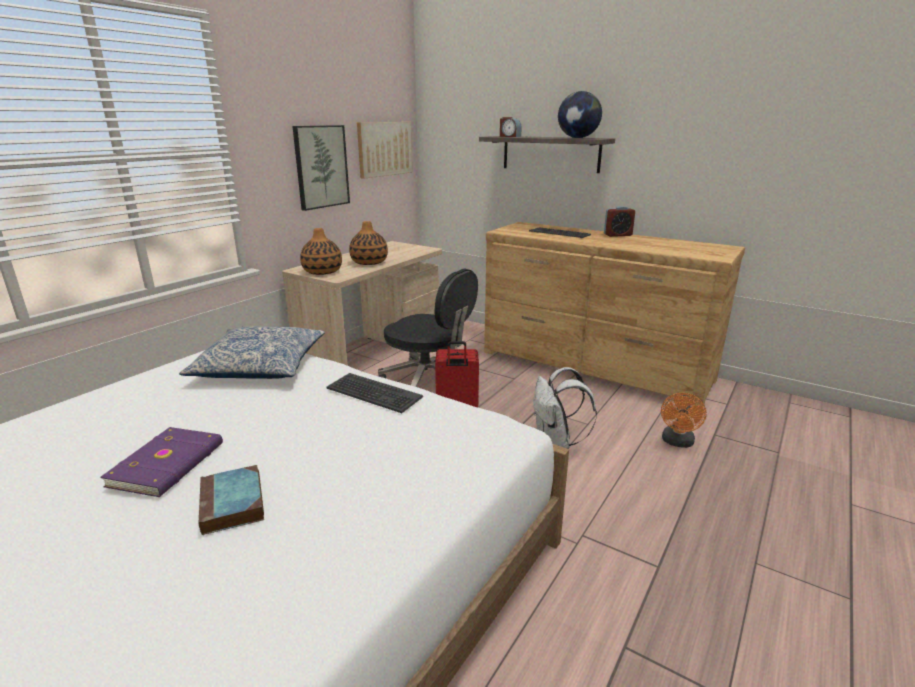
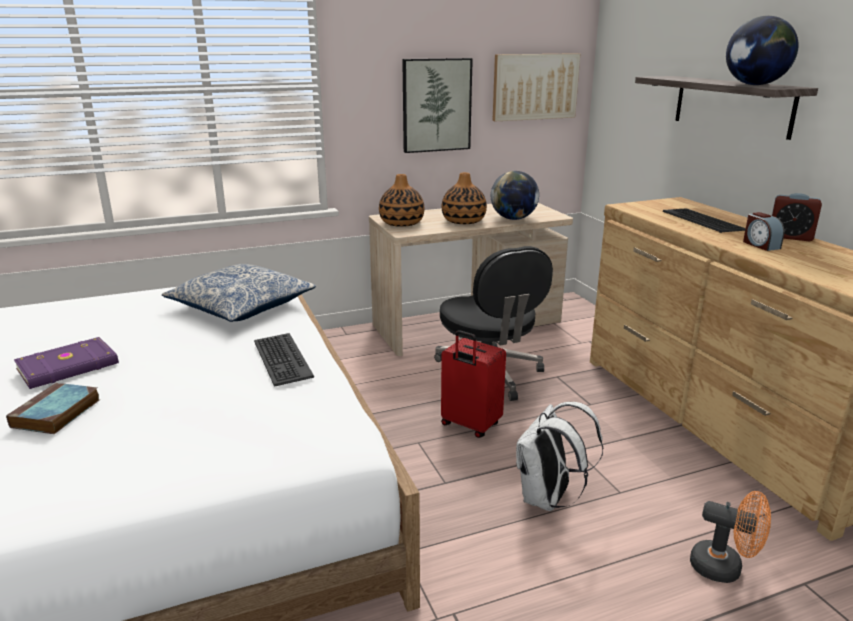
camera: 35 degrees right, 0 degrees up
(402, 255) = (513, 218): none -> globe
(509, 136) = (674, 78): alarm clock -> alarm clock (760, 245)
(677, 442) = (724, 568): orange fan -> orange fan turned 120 degrees counterclockwise

